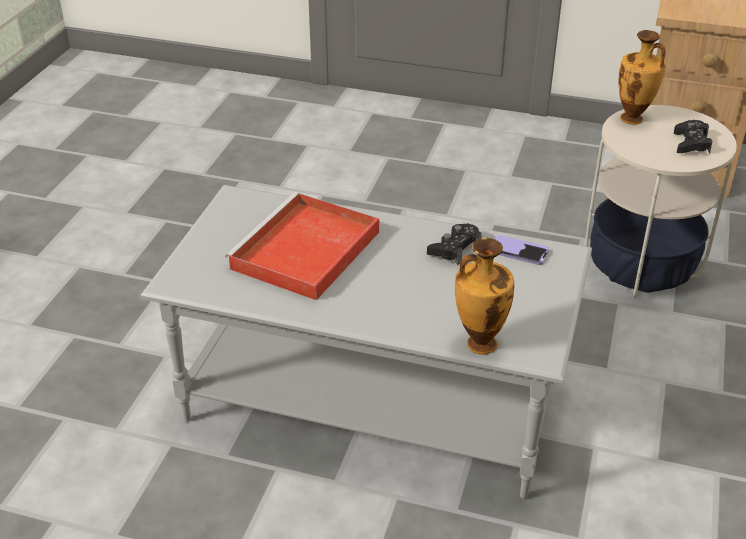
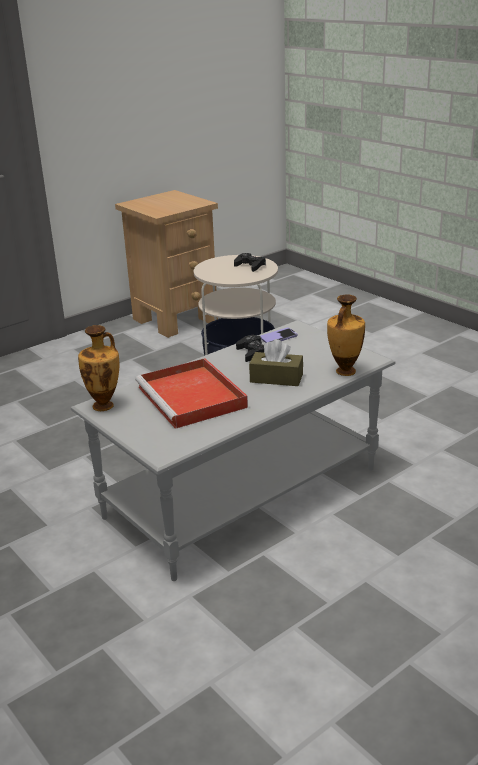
camera: 55 degrees left, 10 degrees down
(407, 293) = (276, 378): none -> brown tissue box
(633, 119) = (207, 270): vase -> vase (104, 406)

